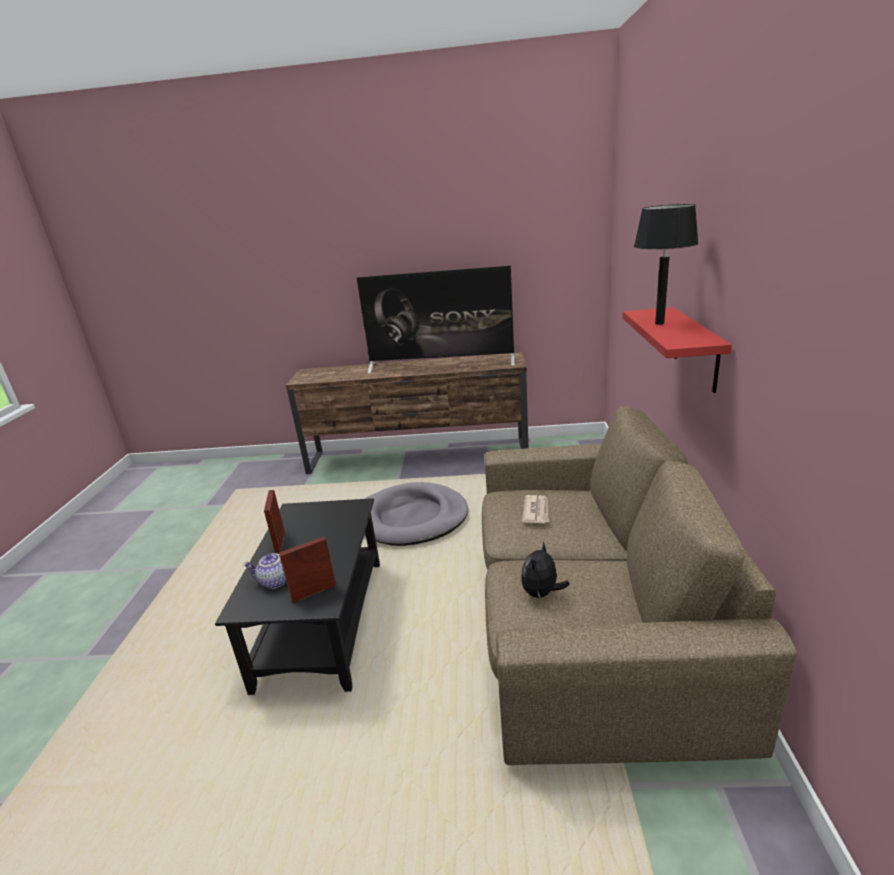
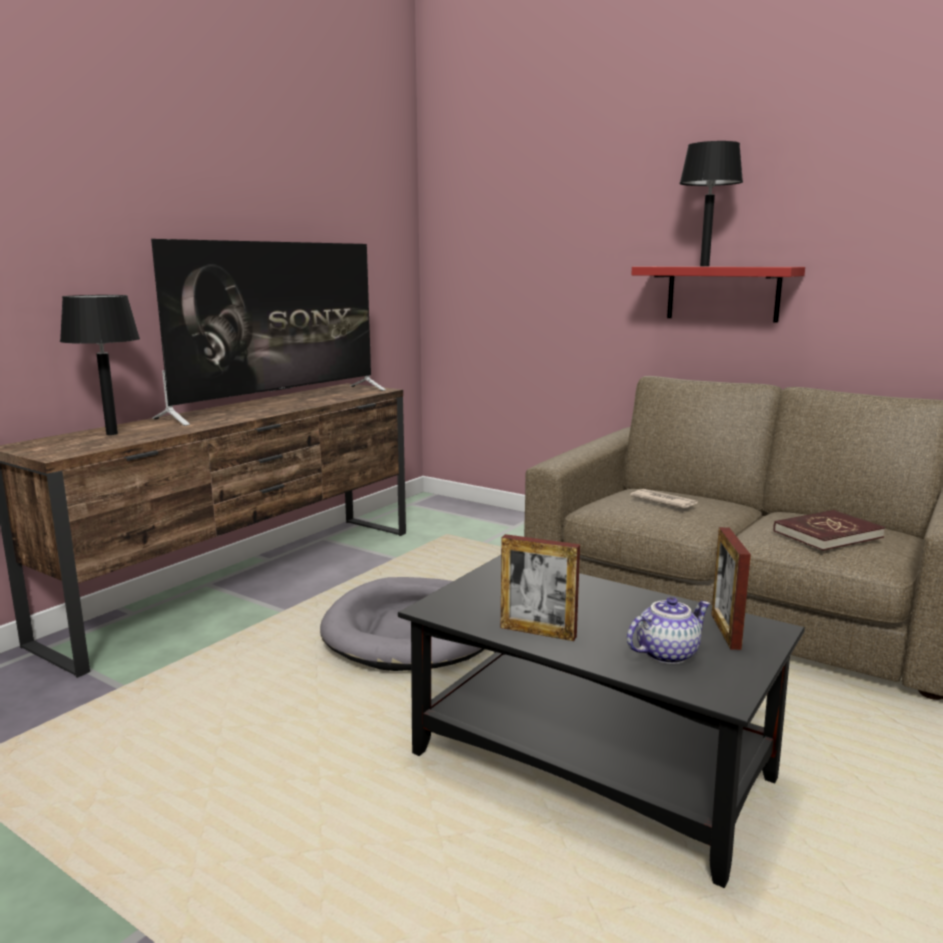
camera: 60 degrees left, 10 degrees down
(275, 582) = (666, 653): teapot -> teapot turned 150 degrees counterclockwise
(339, 371) = (111, 434): none -> black table lamp
(542, 593) = (827, 534): plush toy -> red book

